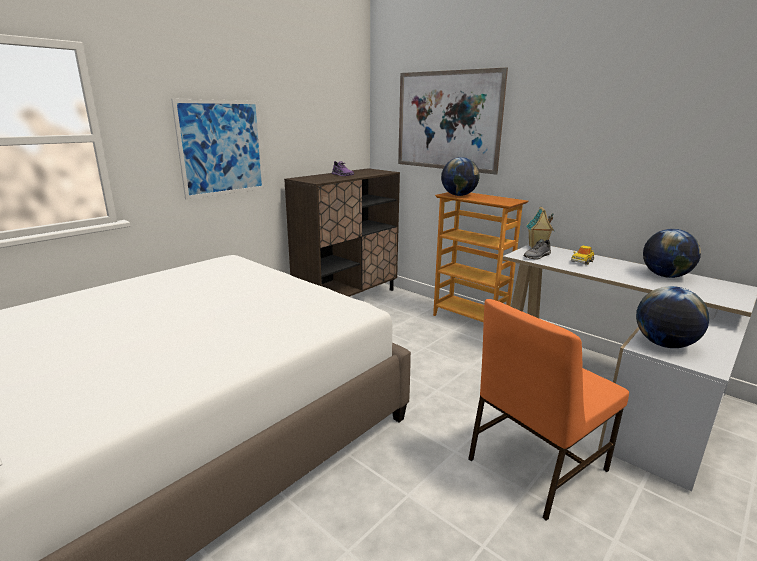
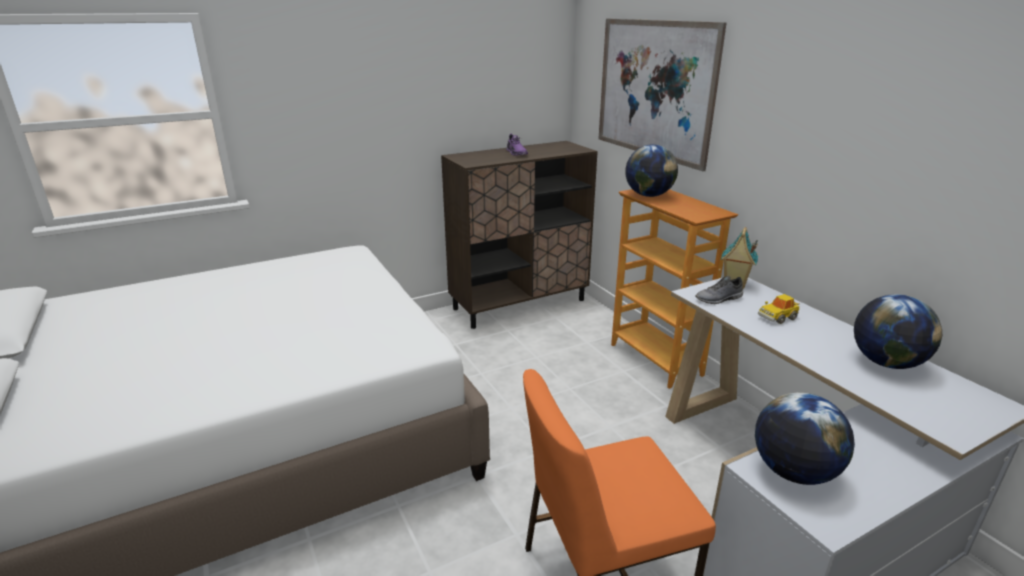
camera: 20 degrees right, 5 degrees up
(222, 148) = (361, 120): picture -> none

